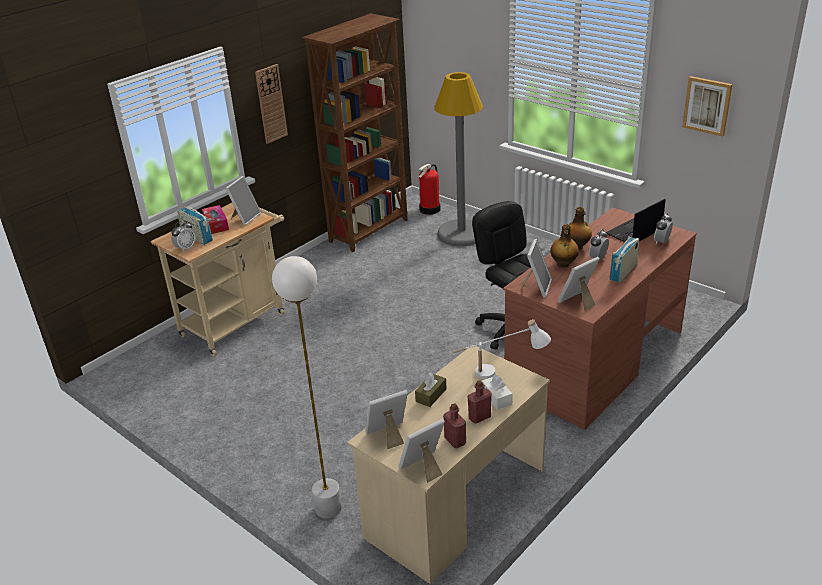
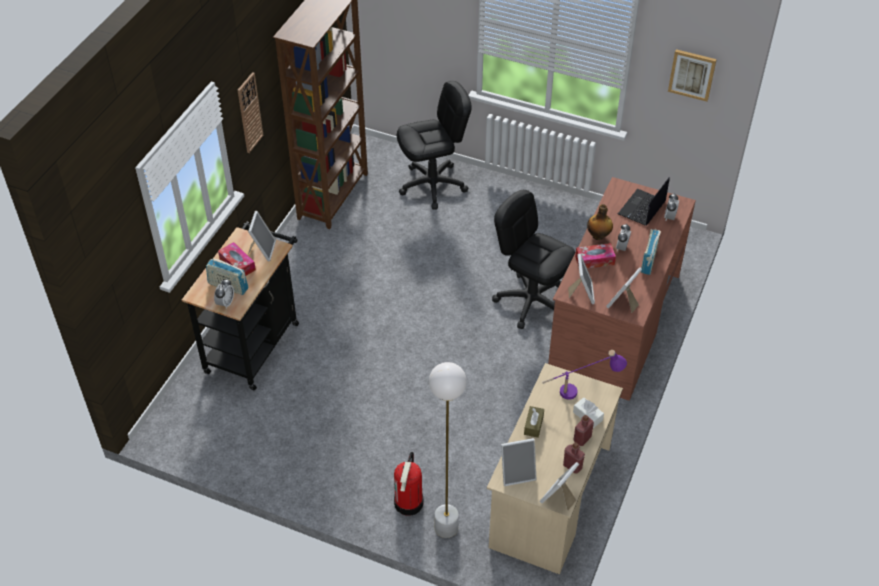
camera: 20 degrees left, 15 degrees up
(238, 321) = (255, 343): beige cart -> black cart
(388, 435) = (517, 473): picture frame -> picture frame turned 150 degrees counterclockwise
(430, 209) = (385, 155): fire extinguisher -> fire extinguisher (409, 503)
(461, 234) = (433, 185): grey floor lamp -> black office chair
(500, 374) = (581, 391): white table lamp -> purple table lamp
(563, 264) = (594, 260): bottle -> tissue box

